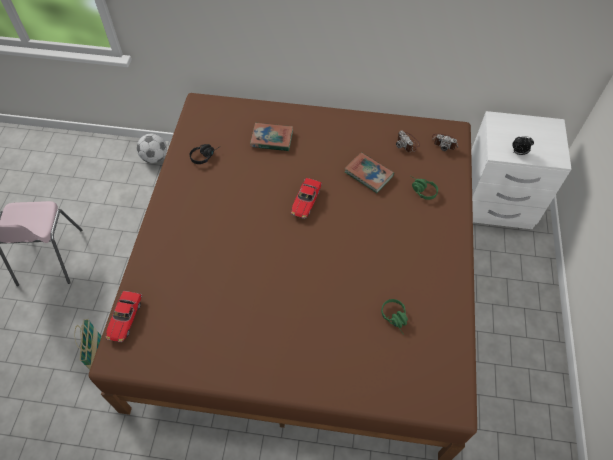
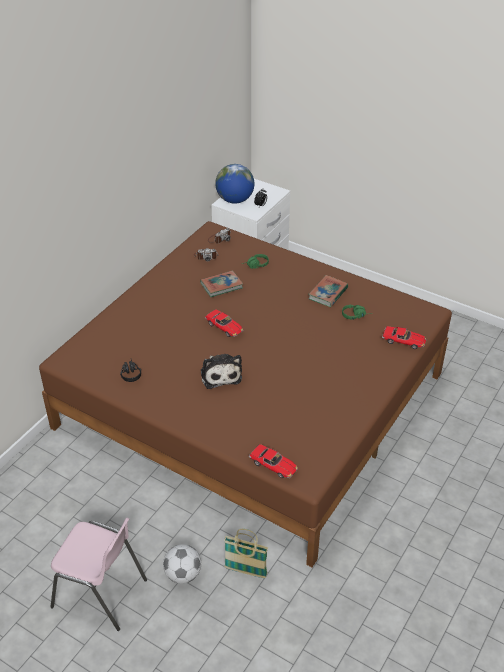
camera: 65 degrees left, 15 degrees down
(155, 157) = (32, 469): football -> football (183, 574)
(235, 225) = (220, 374): none -> plush toy
(271, 139) = (143, 327): book -> book (328, 293)
(378, 388) = (403, 341): none -> toy car
(510, 127) = (235, 200): none -> globe

